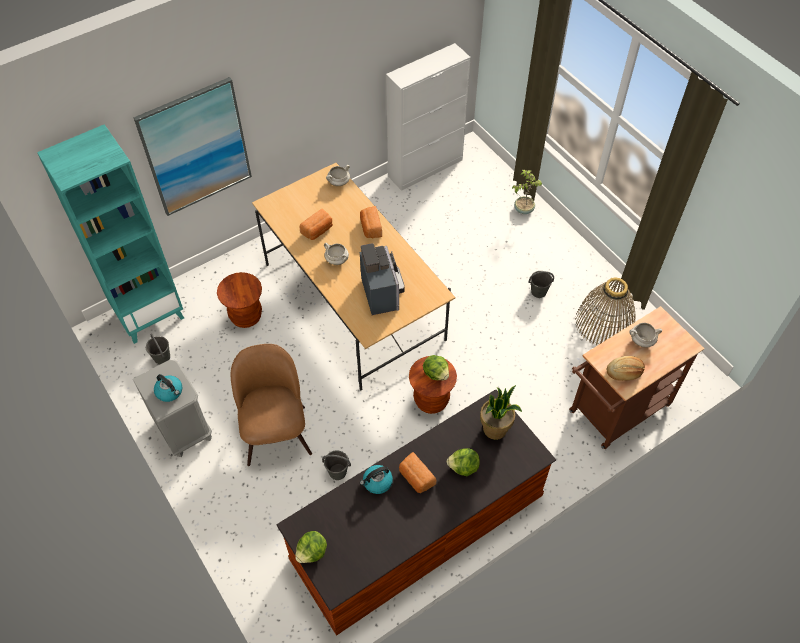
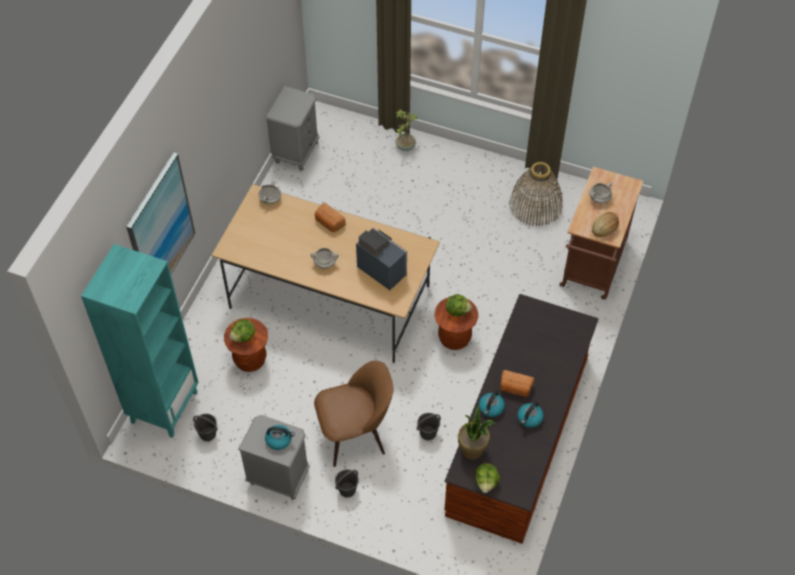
camera: 35 degrees left, 0 degrees up
(276, 432) = (355, 433): brown chair -> brown chair turned 120 degrees clockwise
(318, 230) = (288, 248): bread -> none
(405, 516) = (529, 418): none -> kettle
(426, 168) = (296, 152): white cabinet -> grey nightstand
(463, 467) = (541, 361): lettuce -> lettuce (243, 337)
(495, 429) = (542, 322): potted plant -> potted plant (473, 450)
(539, 291) = (469, 207): grey bucket -> grey bucket (347, 489)

